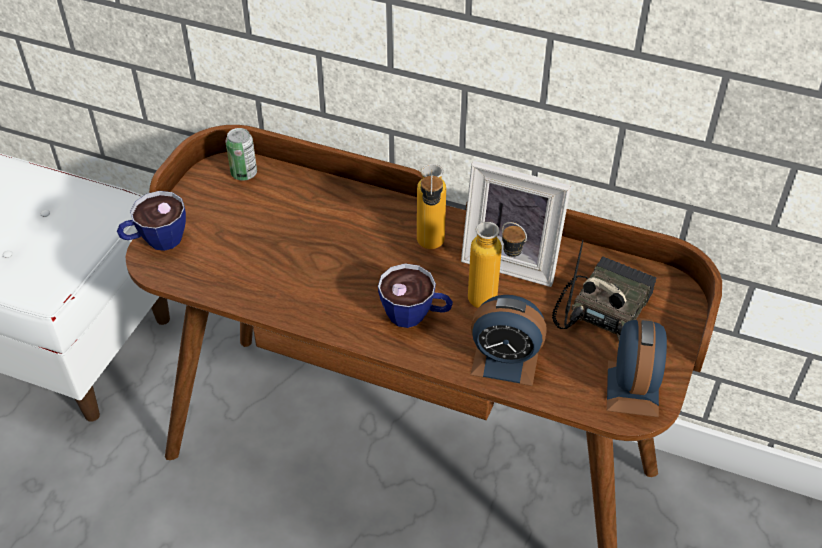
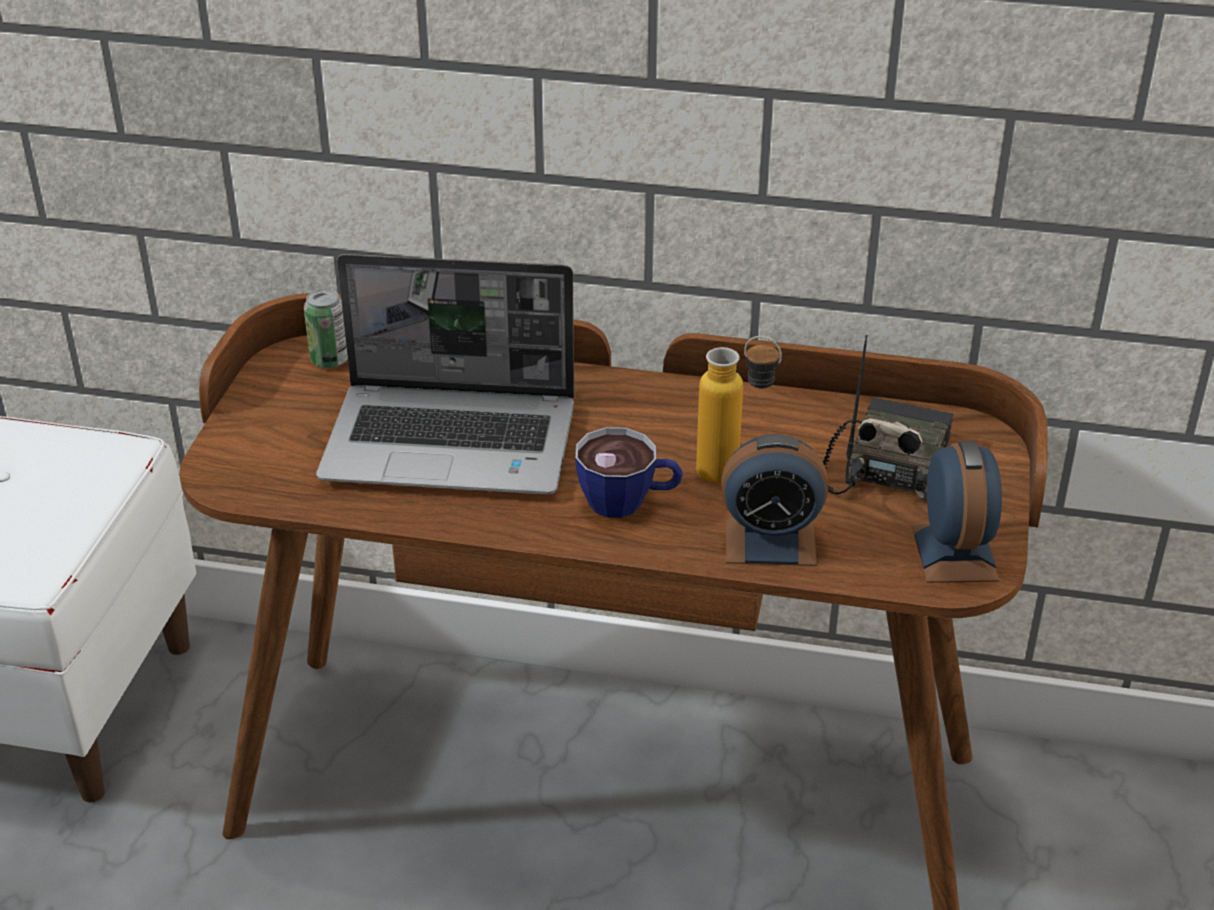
camera: 10 degrees left, 10 degrees down
(156, 241) = (221, 454): cup -> none
(310, 251) = (454, 442): none -> laptop
(430, 249) = (626, 422): bottle -> none
(511, 260) = (745, 424): picture frame -> none

